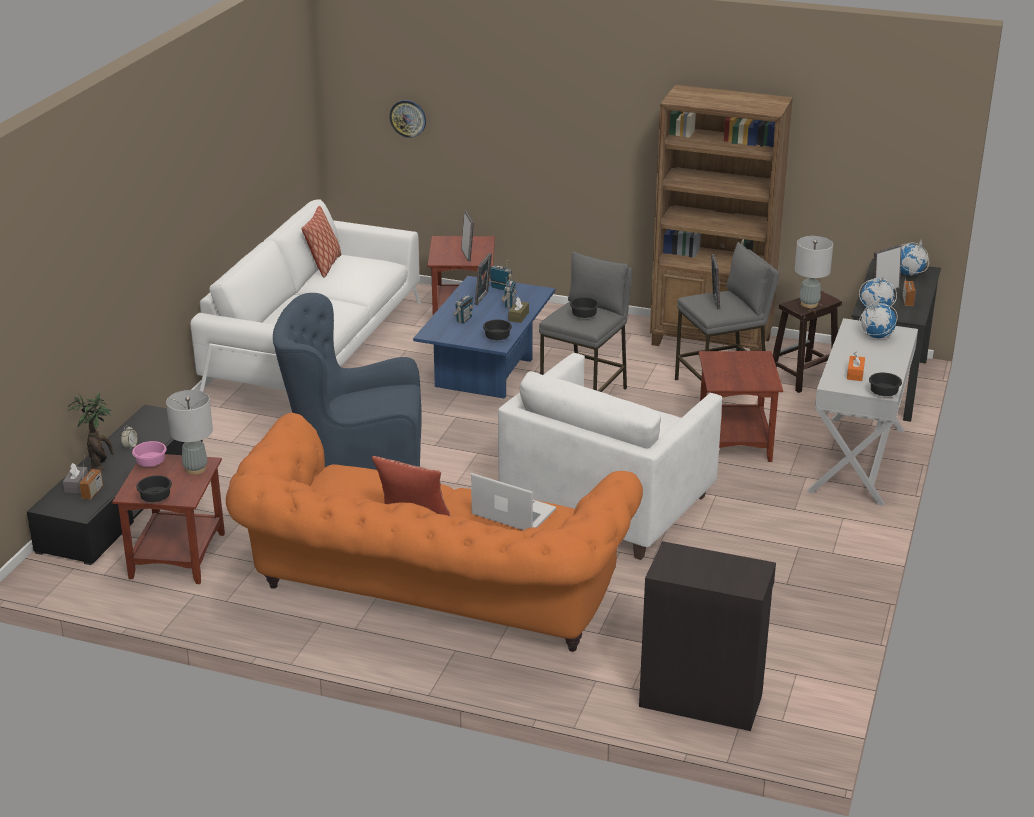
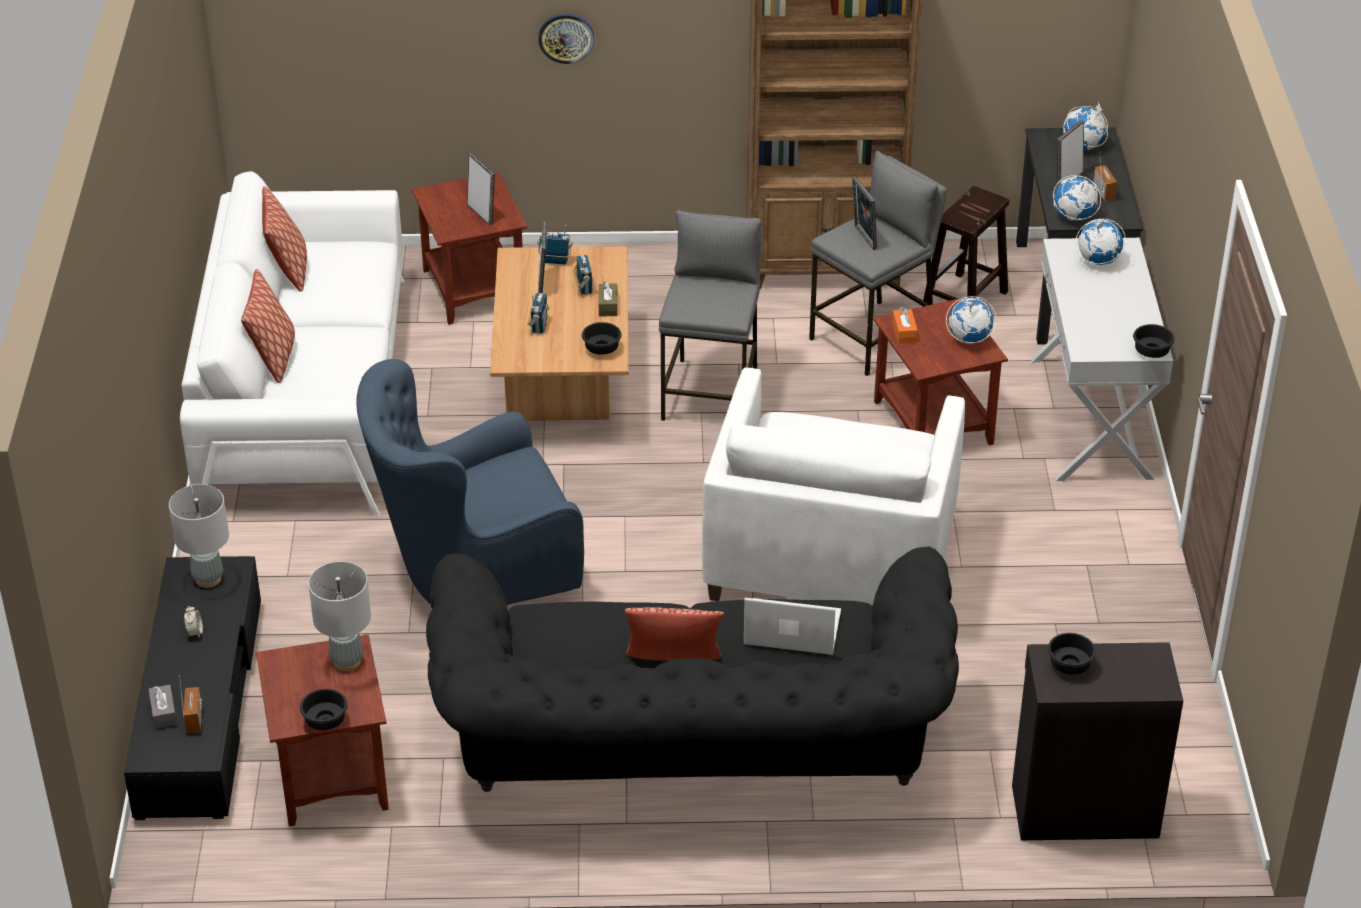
camera: 20 degrees left, 10 degrees up
(100, 464) = (173, 671): potted plant -> none
(151, 464) = (281, 667): pink bowl -> none
(280, 307) = (274, 358): none -> pillow
(408, 118) = (353, 30): wall clock -> wall clock (566, 37)
(429, 599) = (692, 755): orange sofa -> black sofa
(487, 374) = (563, 384): blue coffee table -> brown coffee table
(585, 316) = (714, 297): black bowl -> black bowl (1070, 664)
(761, 374) = (968, 339): none -> globe
(809, 304) = (972, 212): grey table lamp -> grey table lamp (208, 579)
(855, 373) = (1103, 327): orange tissue box -> orange tissue box (904, 332)

